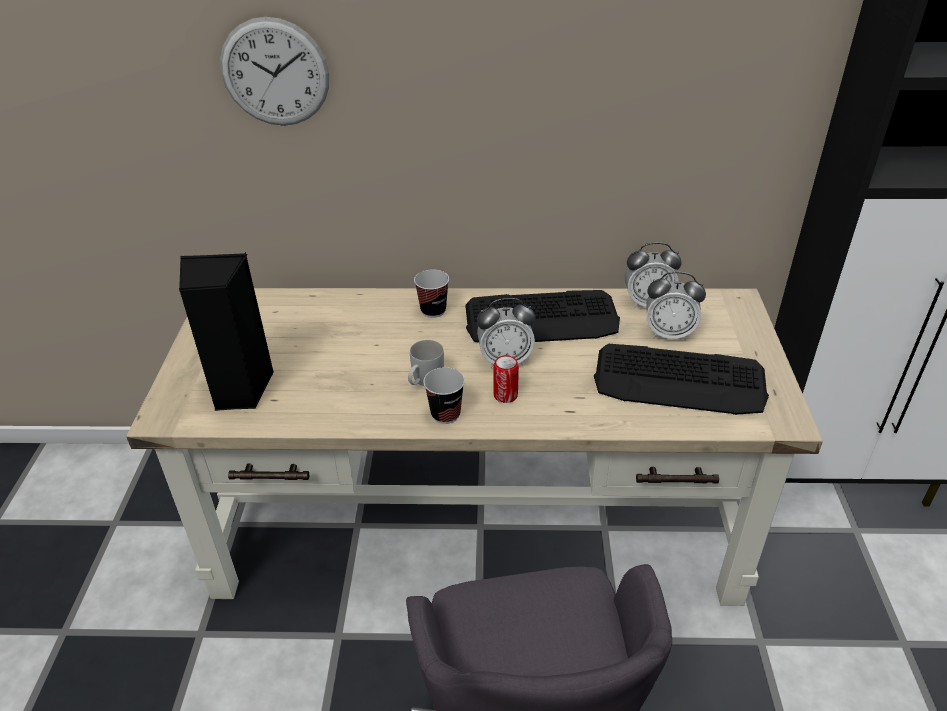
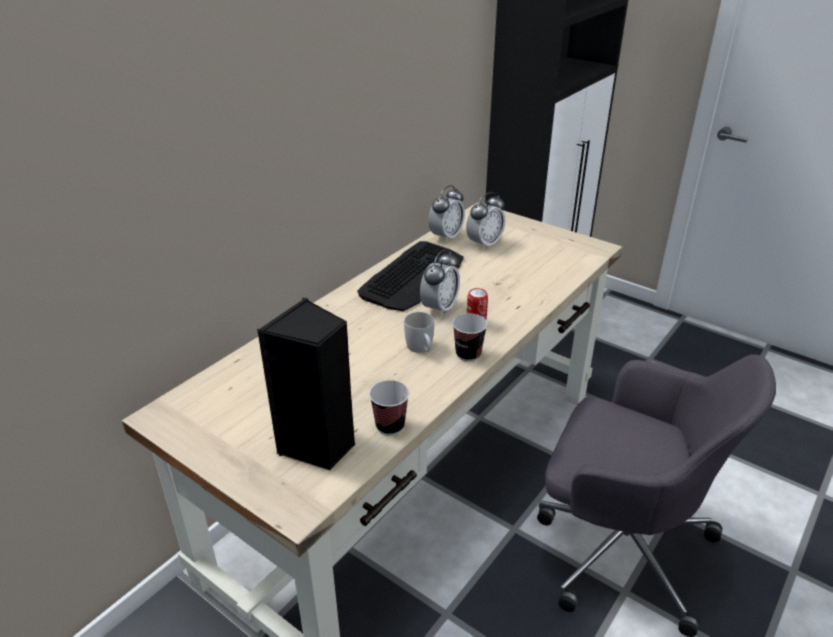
camera: 55 degrees left, 5 degrees down
(275, 73) = (172, 140): wall clock -> none
(433, 311) = (343, 313): cup -> cup (390, 426)
(679, 381) = (531, 260): keyboard -> none

